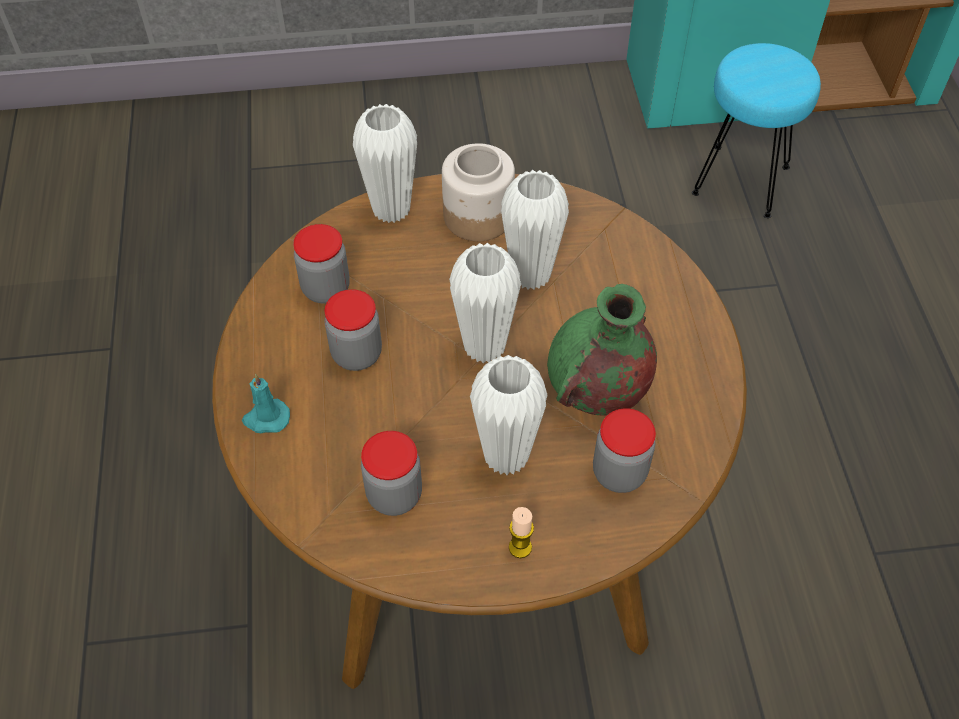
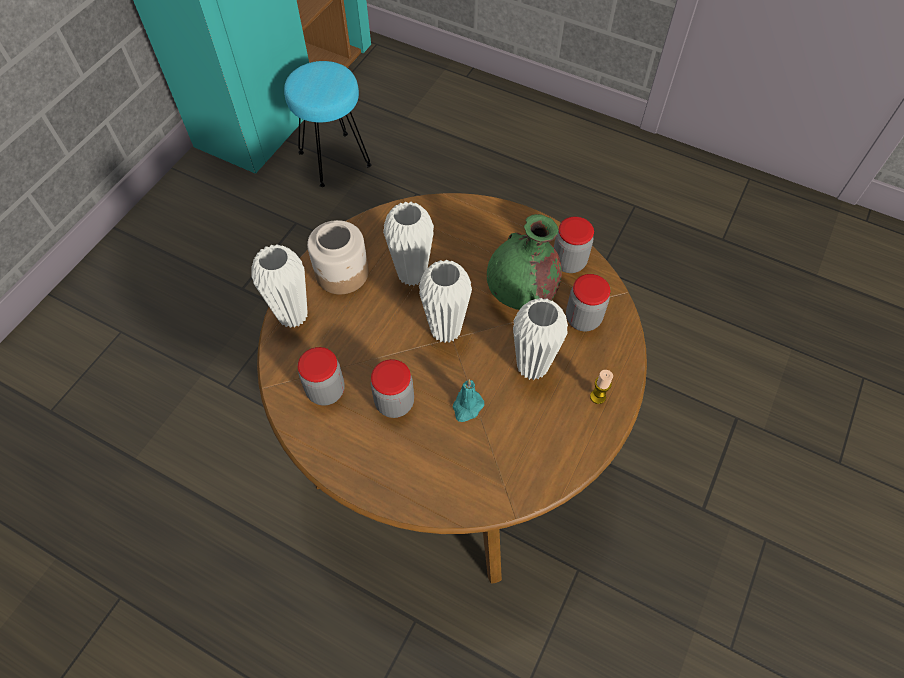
camera: 55 degrees left, 5 degrees up
(266, 418) = (403, 485): turquoise candle -> turquoise candle (467, 407)
(394, 495) = (516, 442): jar -> jar (569, 262)

